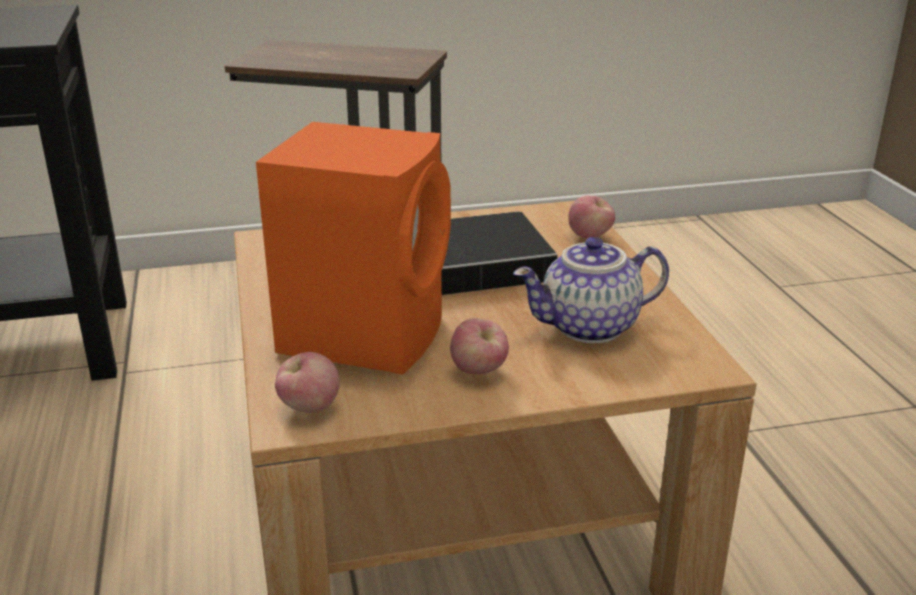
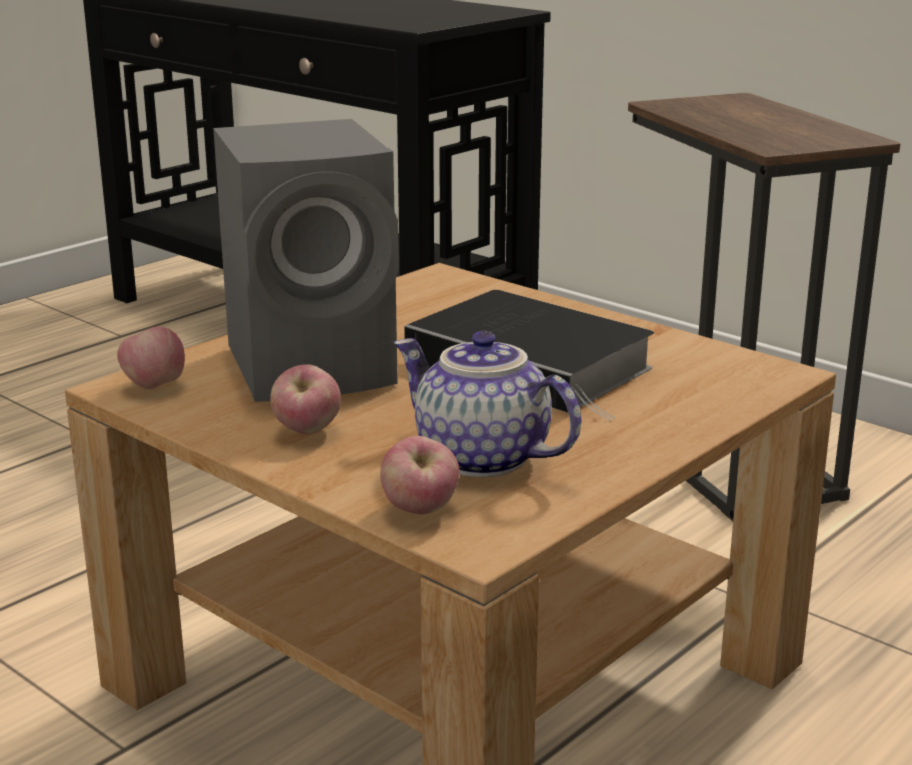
camera: 55 degrees right, 5 degrees down
(366, 332) = (317, 366): orange speaker -> grey speaker
(590, 237) = (723, 401): apple -> apple (420, 511)

